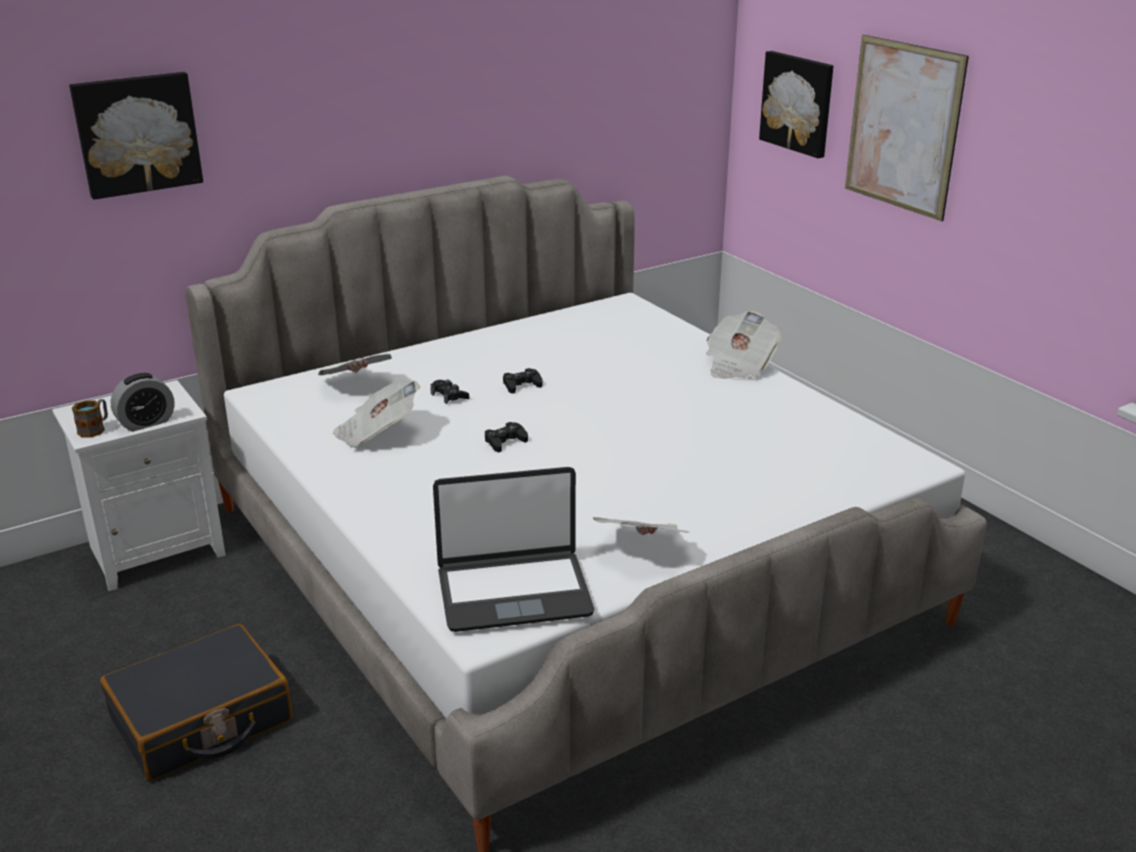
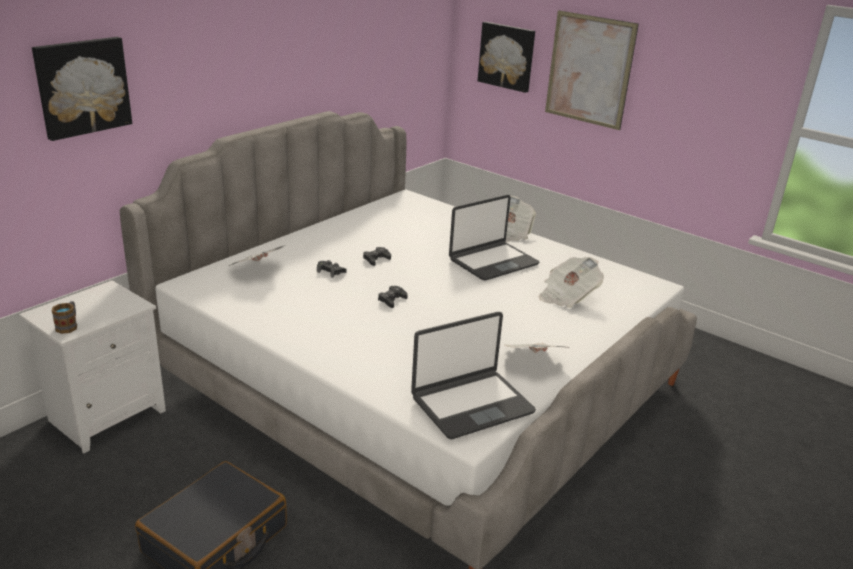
camera: 20 degrees left, 0 degrees up
(146, 423) = (109, 316): alarm clock -> none
(377, 433) = (297, 304): newspaper -> newspaper (567, 296)
(685, 404) = (492, 262): none -> laptop

